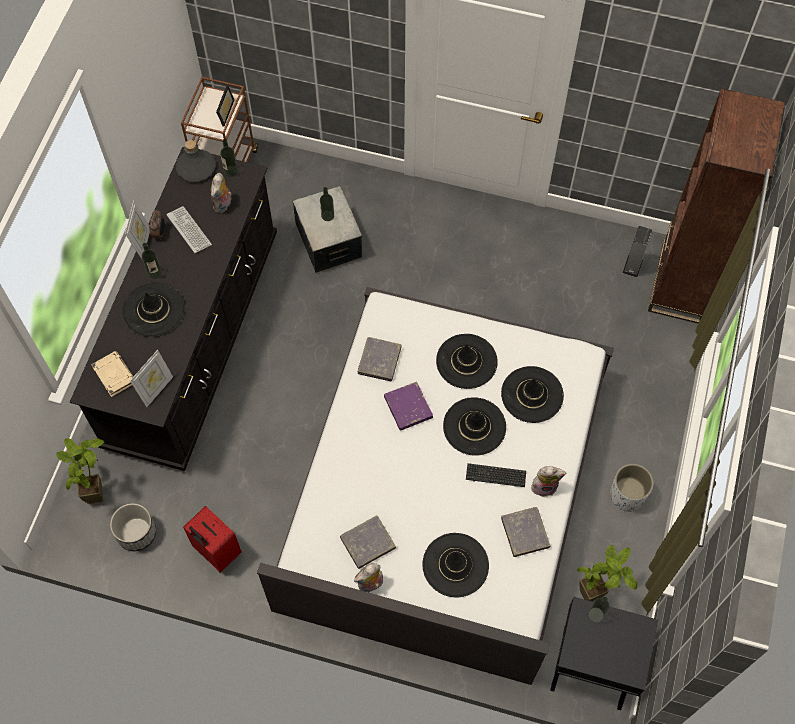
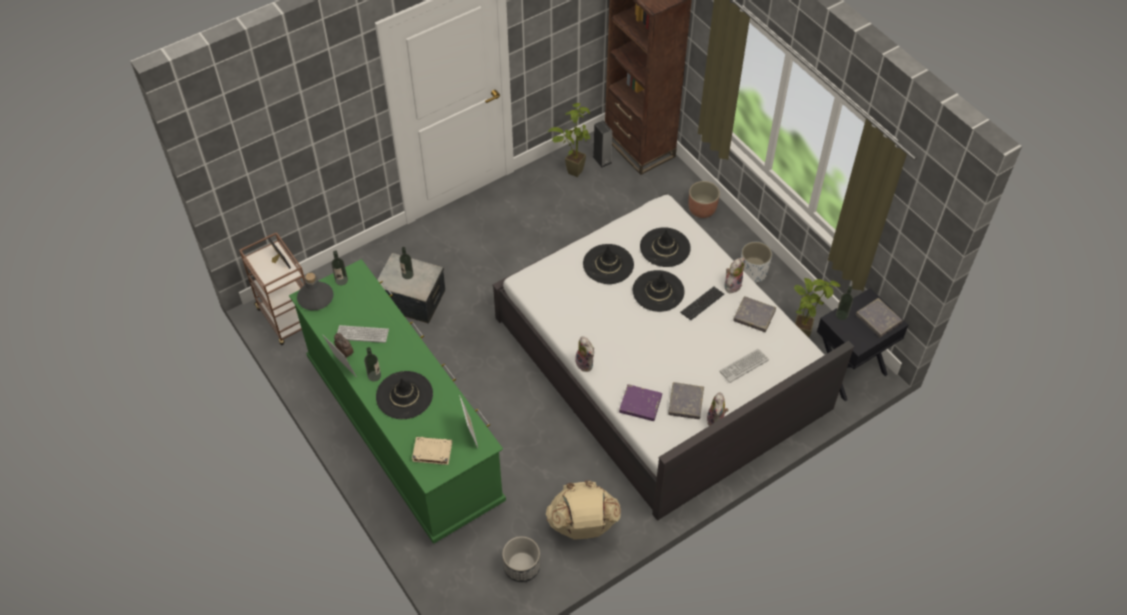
camera: 50 degrees left, 10 degrees down
(97, 488) = (461, 569): potted plant -> potted plant (571, 168)
(194, 340) = (404, 430): black dresser -> green dresser
(216, 552) = (583, 525): red suitcase -> beige backpack
(223, 205) = (364, 302): plush toy -> plush toy (586, 363)
(379, 360) = (561, 309): grey book -> grey book (878, 319)
(408, 407) = (610, 316): purple book -> purple book (640, 404)
(455, 565) = (743, 366): black hat -> keyboard
(660, 395) = (702, 209): none -> planter

